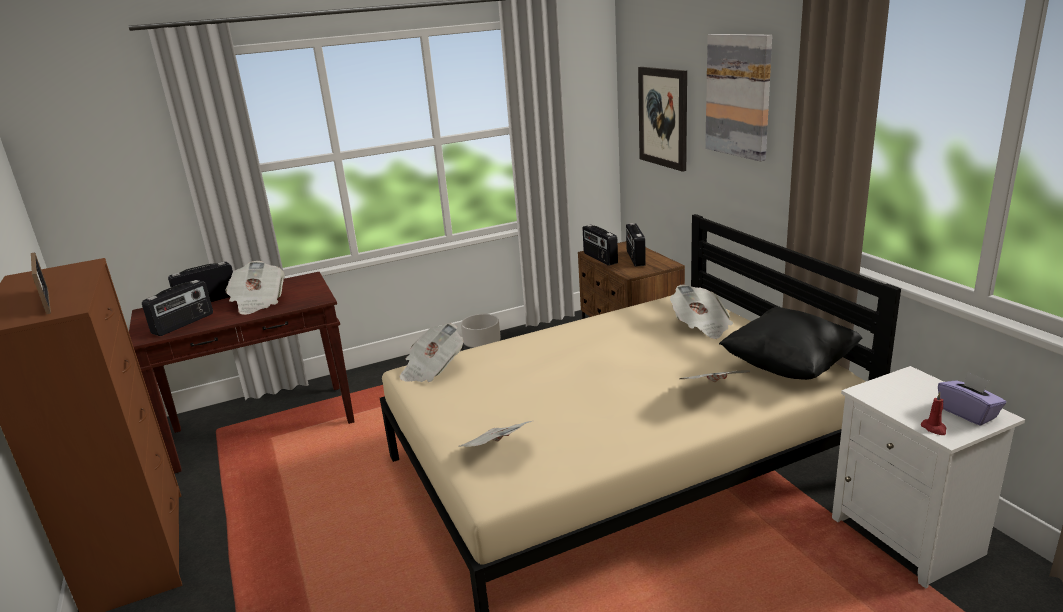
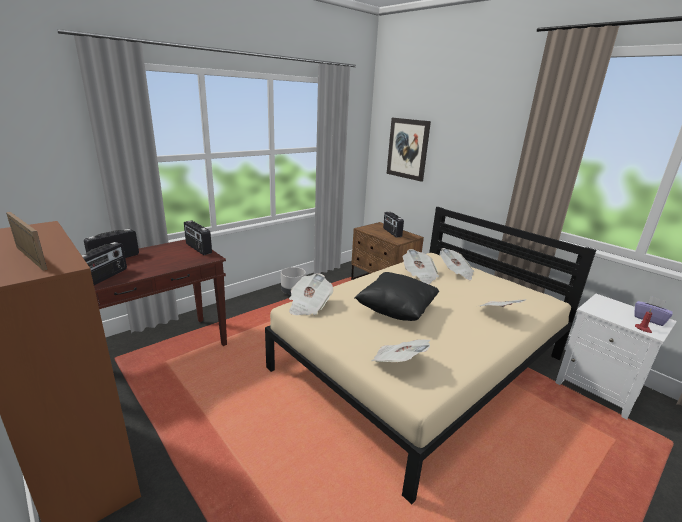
camera: 20 degrees left, 0 degrees up
(258, 302) = (161, 260): newspaper -> newspaper (419, 276)
(599, 258) = (370, 232): radio -> radio (198, 248)
(739, 95) = (470, 137): picture -> none
(788, 366) = (523, 295): black pillow -> black pillow (396, 311)

